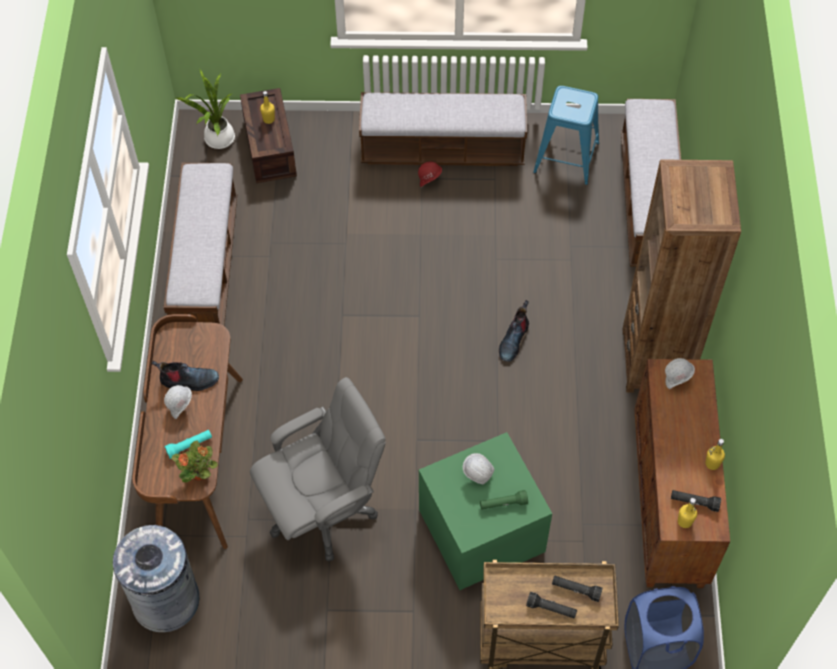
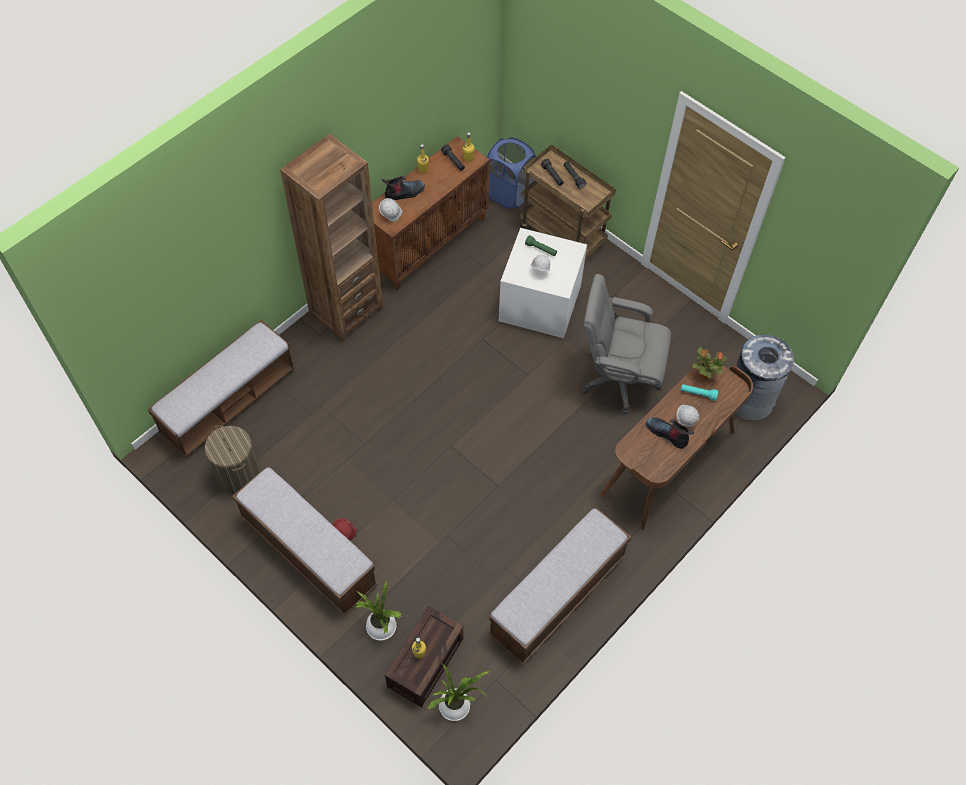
camera: 140 degrees left, 0 degrees up
(326, 144) = (383, 628): none -> potted plant
(481, 532) = (541, 302): green storage box -> white storage box
(513, 340) = (411, 385): boot -> boot (404, 193)
(566, 157) = (239, 475): blue stool -> laundry basket

